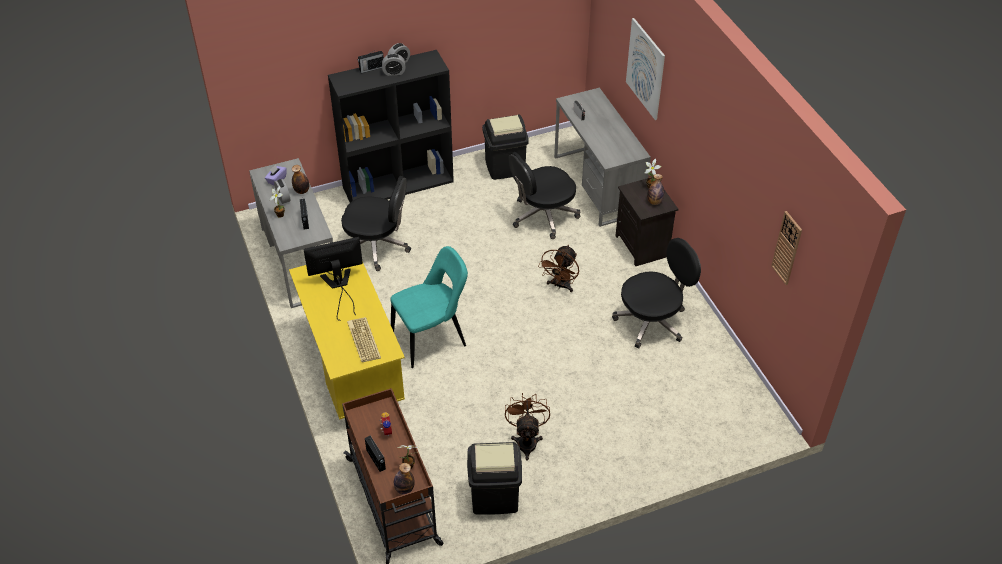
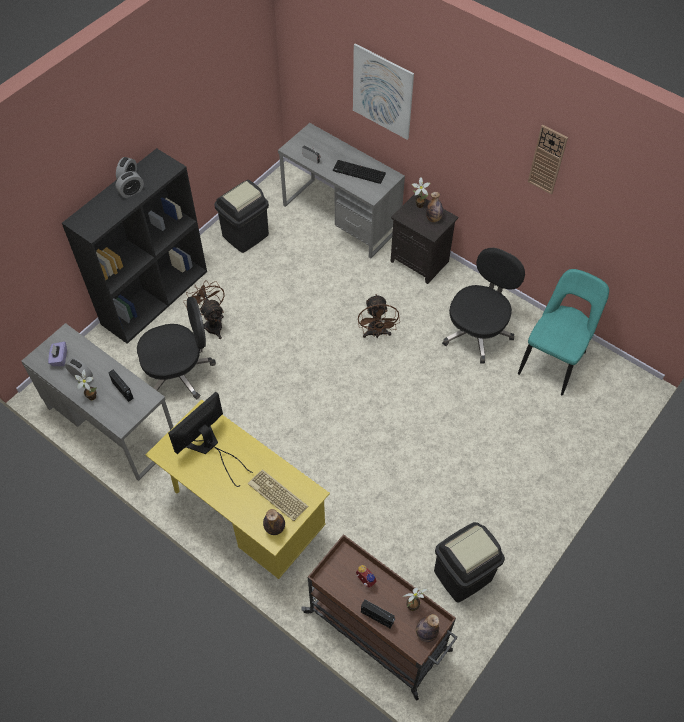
camera: 30 degrees left, 10 degrees up
(302, 191) = (96, 359): bottle -> bottle (275, 528)
(371, 68) = (104, 197): radio -> none
(432, 339) = (299, 445): turquoise chair -> turquoise chair (554, 360)
(526, 440) = (452, 503): brown fan -> brown fan (211, 323)
(543, 216) = (313, 270): black office chair -> none
(611, 140) = (358, 173): none -> keyboard
(787, 248) = (636, 226): wall clock -> wall clock (547, 159)

